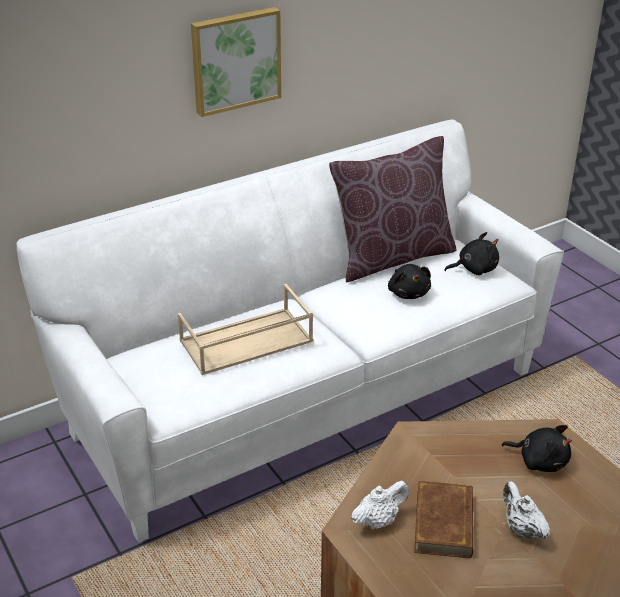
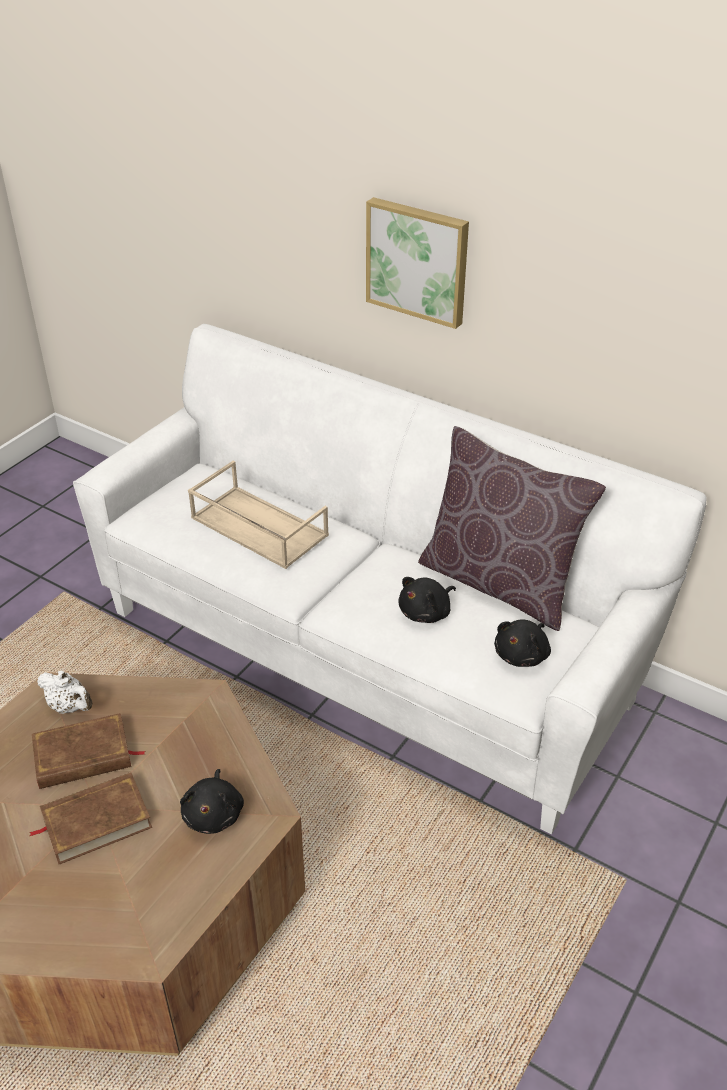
camera: 65 degrees right, 5 degrees up
(474, 269) = (522, 655): black plush toy -> black plush toy turned 75 degrees clockwise
(521, 529) = (96, 821): white teapot -> brown book

